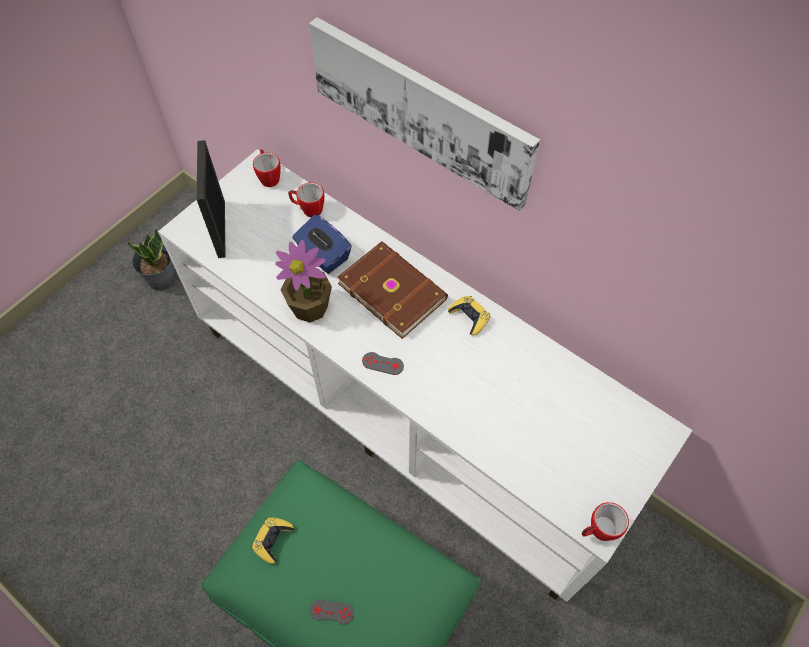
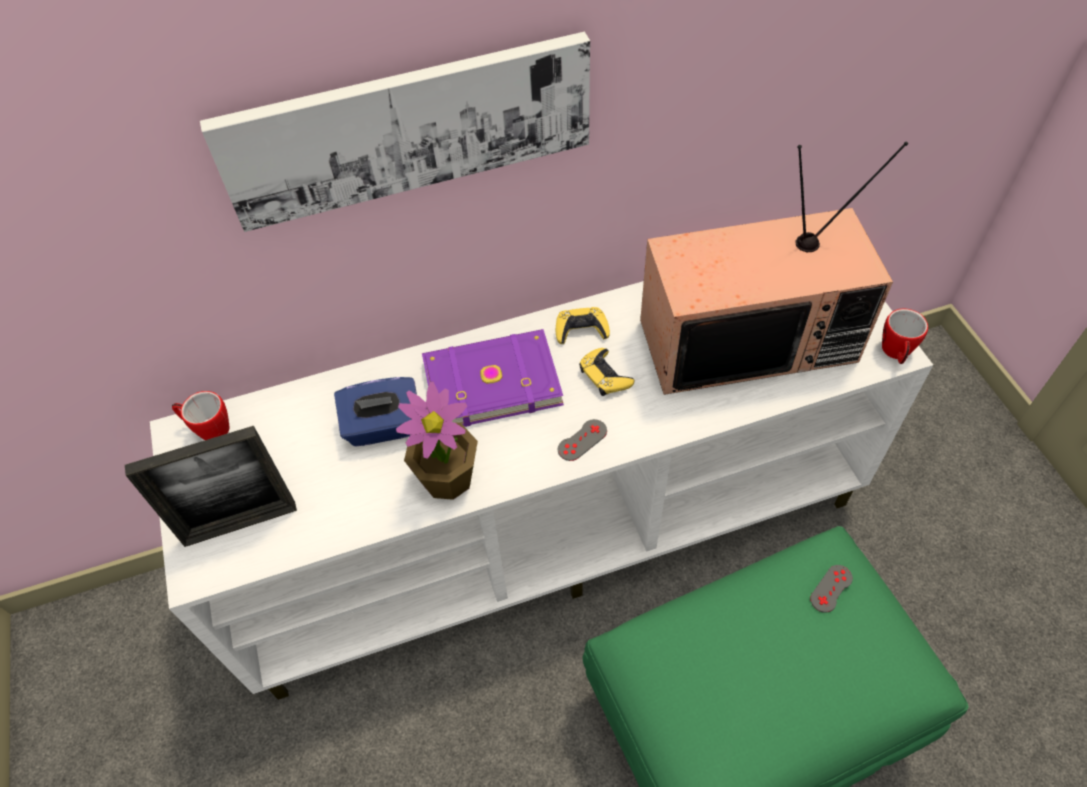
camera: 55 degrees left, 5 degrees down
(161, 278) = (131, 728): potted plant -> none
(221, 229) = (240, 523): picture frame -> picture frame turned 45 degrees counterclockwise
(273, 540) = (693, 715): yellow game controller -> yellow game controller (605, 376)
(308, 209) = (300, 410): mug -> none
(331, 612) = (819, 690): grey game controller -> grey game controller (831, 588)
(393, 290) = (490, 381): brown book -> purple book
(538, 422) = (748, 337): none -> television

